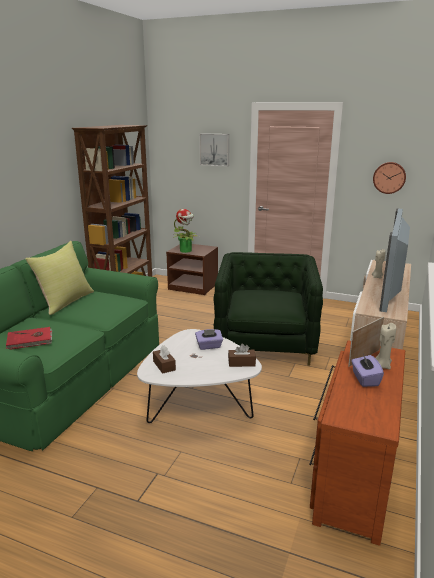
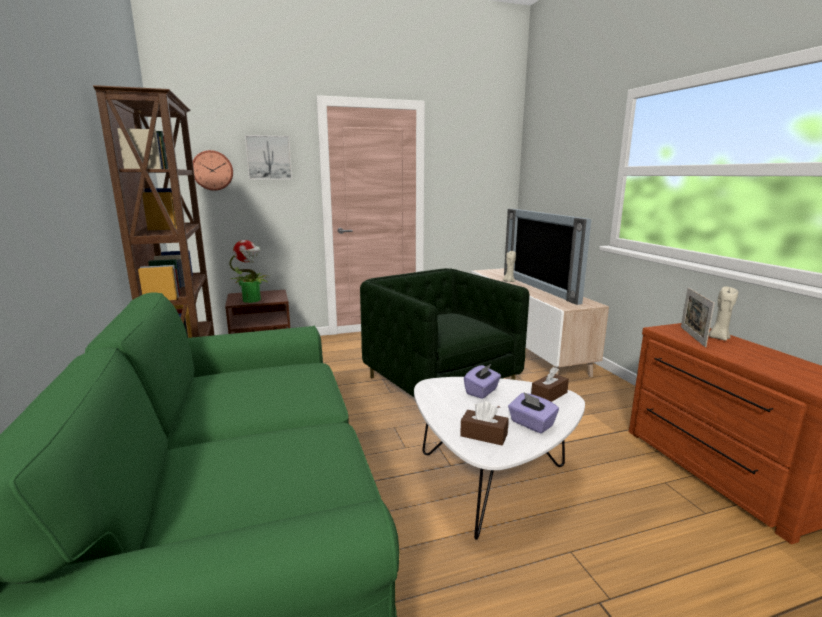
camera: 40 degrees left, 5 degrees down
(30, 340) = (258, 487): red book -> none
(65, 302) = (199, 401): yellow pillow -> none
(365, 379) = (742, 352): purple tissue box -> purple tissue box (531, 424)
(389, 177) = (475, 183): wall clock -> wall clock (212, 170)

